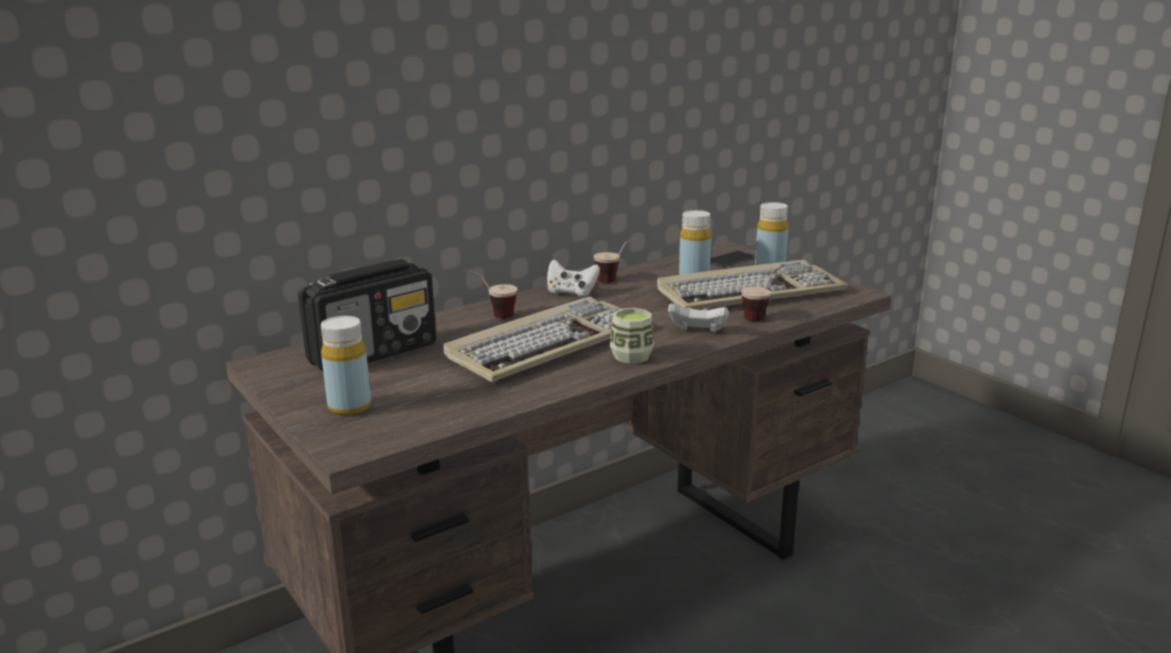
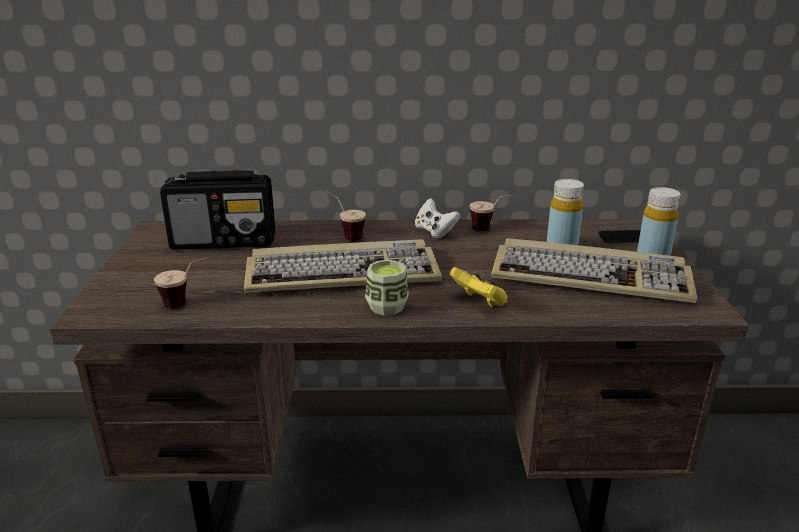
camera: 35 degrees right, 5 degrees up
(349, 407) = (143, 280): yellow bottle -> none
(698, 332) = (479, 302): white game controller -> yellow game controller
(762, 316) = (566, 305): cup -> cup (188, 303)

